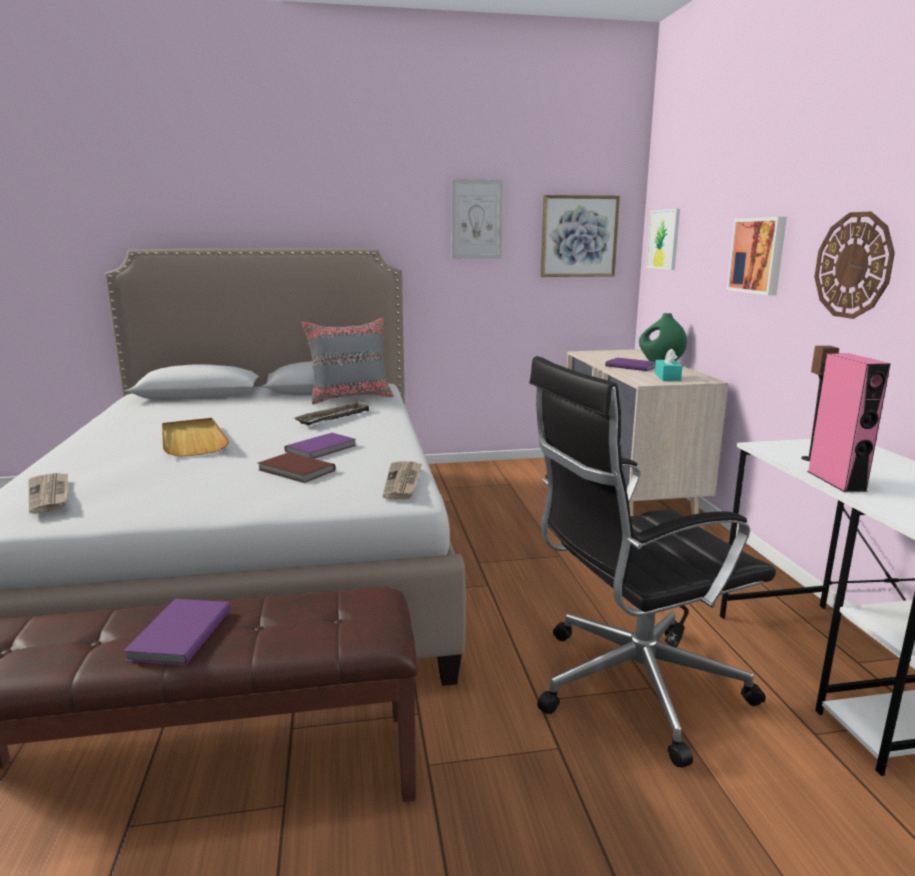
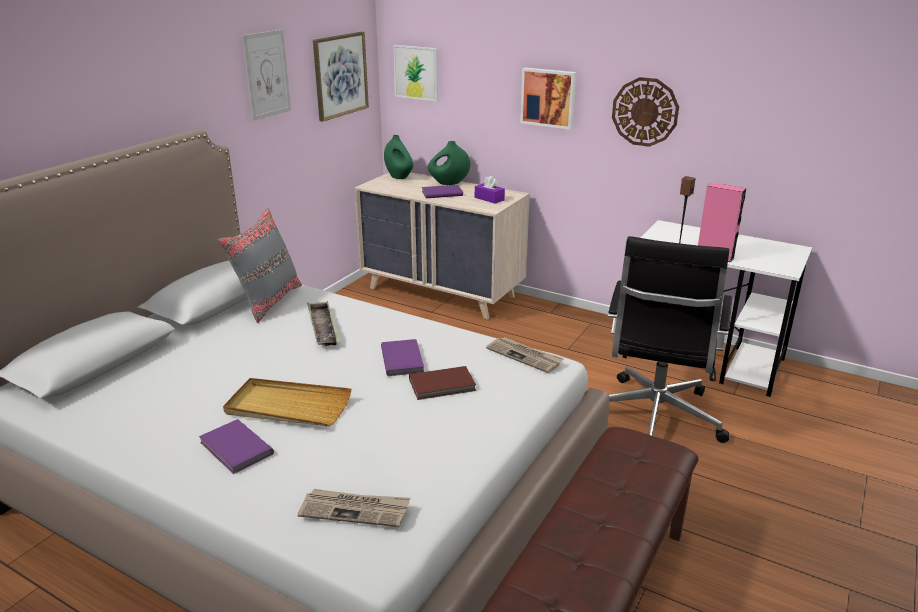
camera: 50 degrees left, 10 degrees up
(178, 635) = (607, 522): purple book -> purple book (235, 449)
(626, 352) = (399, 177): none -> green vase
(667, 377) = (489, 198): turquoise tissue box -> purple tissue box

